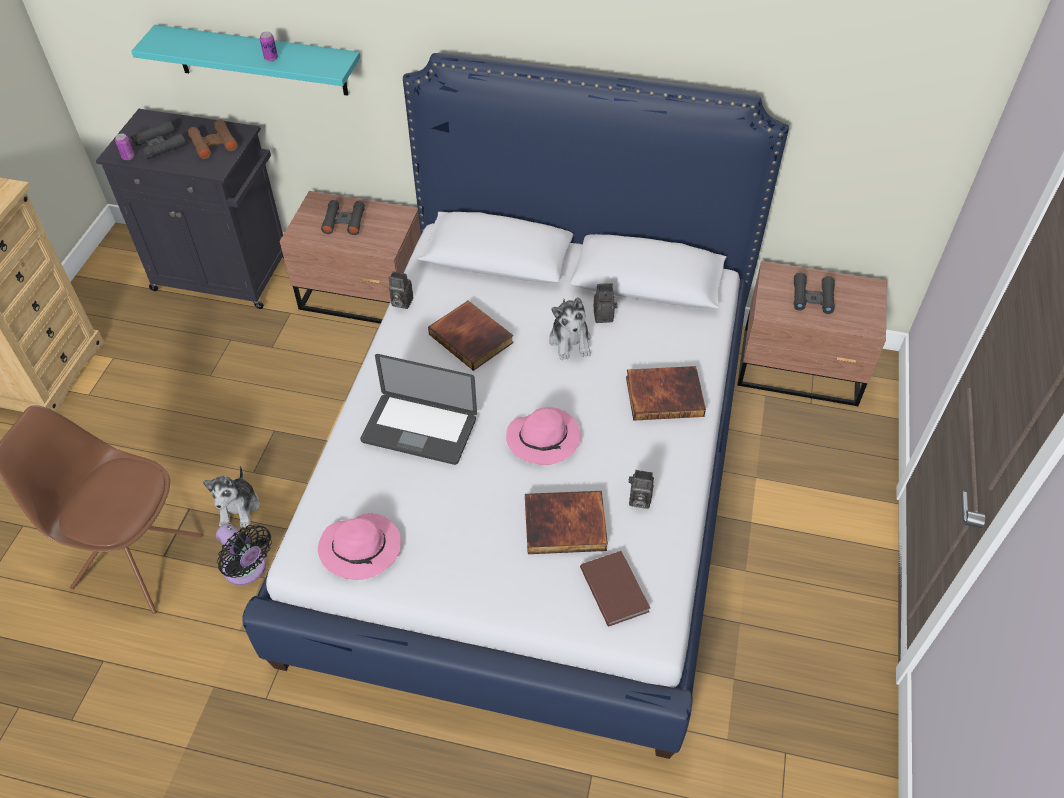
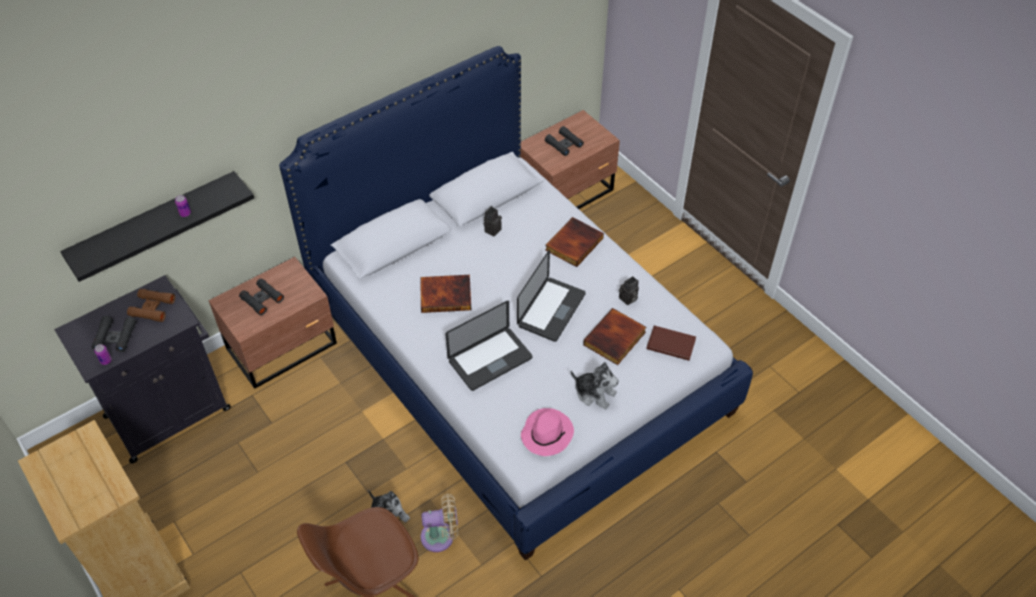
camera: 50 degrees left, 0 degrees up
(247, 569) = (441, 536): black fan -> beige fan
(260, 60) = (155, 224): turquoise shelf -> black shelf
(400, 302) = (380, 310): camera -> none
(544, 438) = (551, 310): pink hat -> laptop
(570, 341) = (495, 255): plush toy -> plush toy (594, 393)

